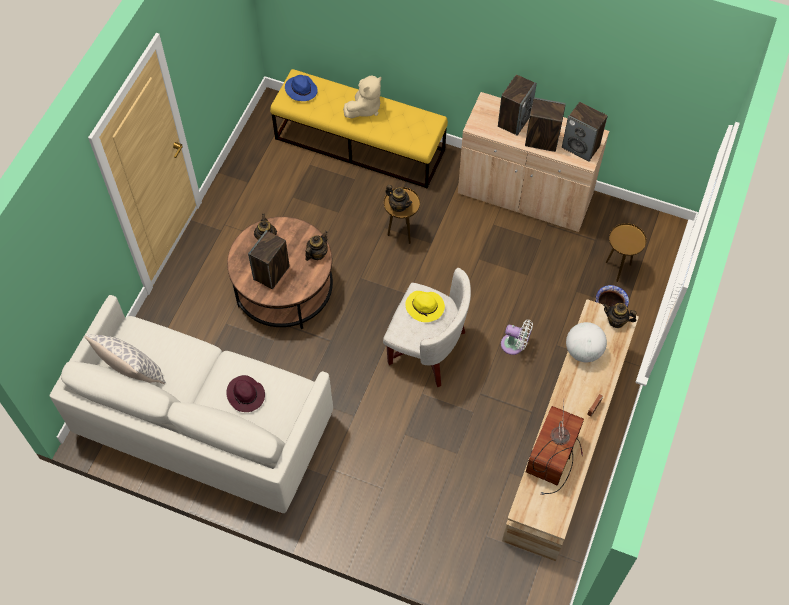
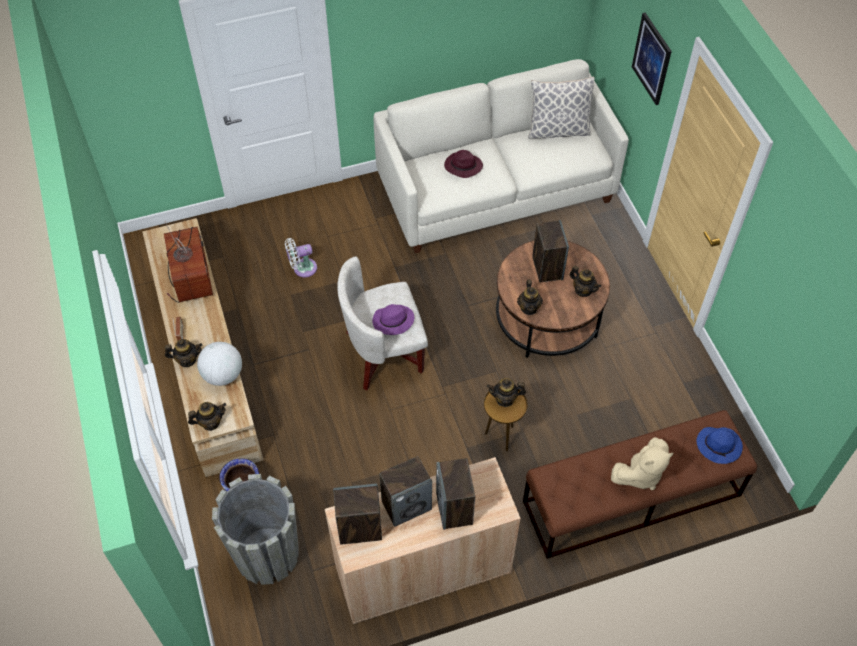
camera: 140 degrees right, 5 degrees down
(77, 236) = (652, 59): none -> picture
(360, 144) = (631, 498): yellow bench -> brown bench
(365, 108) = (640, 474): beige plush toy -> beige plush toy turned 120 degrees counterclockwise
(425, 307) = (392, 321): yellow hat -> purple hat
(515, 345) = (311, 408): white fan -> white fan (302, 268)
(602, 383) = (187, 360): none -> teapot
(618, 269) = (267, 554): brown side table -> grey planter

